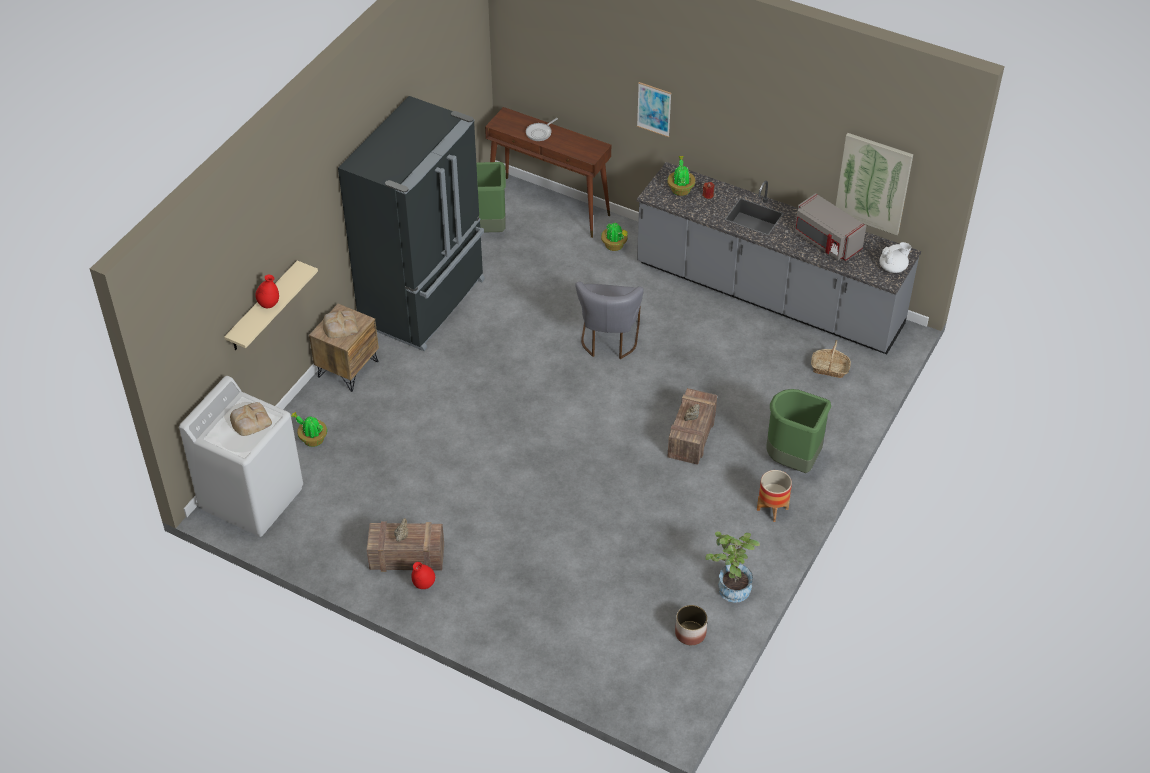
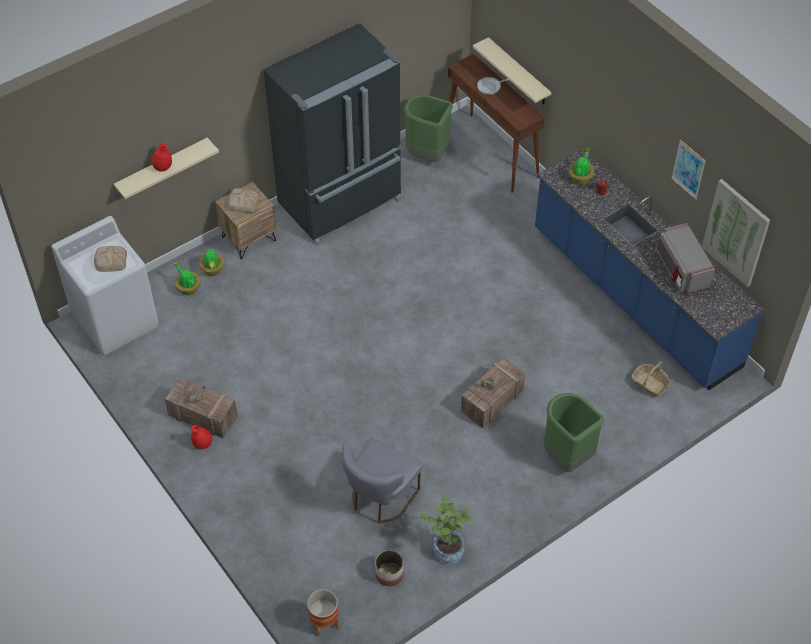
camera: 25 degrees right, 5 degrees up
(566, 108) = (518, 72): none -> beige shelf
(609, 341) = (472, 290): grey chair -> grey chair (380, 499)
(614, 246) = (527, 206): potted plant -> potted plant (213, 271)
(654, 109) = (580, 98): picture -> picture (688, 169)
(768, 296) = (634, 298): grey counter -> blue counter
(772, 509) = (523, 493): planter -> planter (324, 623)
(893, 268) = (728, 316): white teapot -> none

